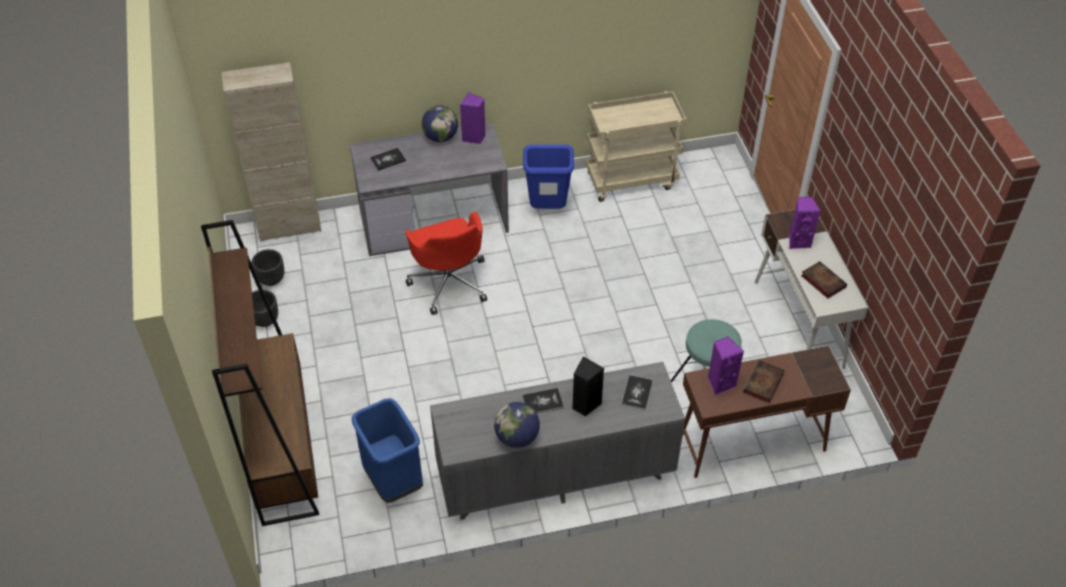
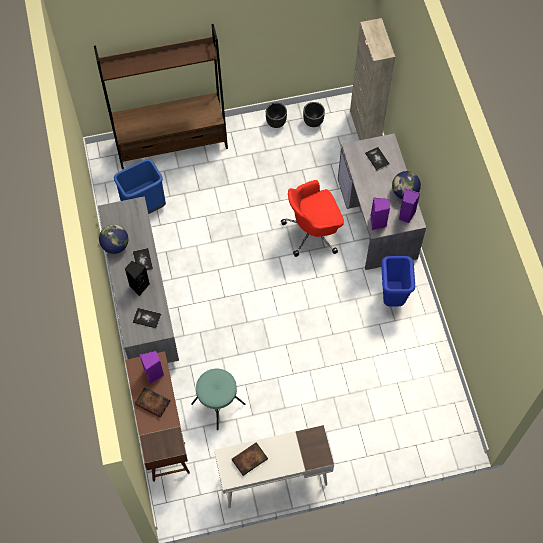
camera: 90 degrees right, 15 degrees up
(631, 179) = (431, 362): beige cart -> none
(798, 241) = (293, 447): purple speaker -> purple speaker (378, 223)

